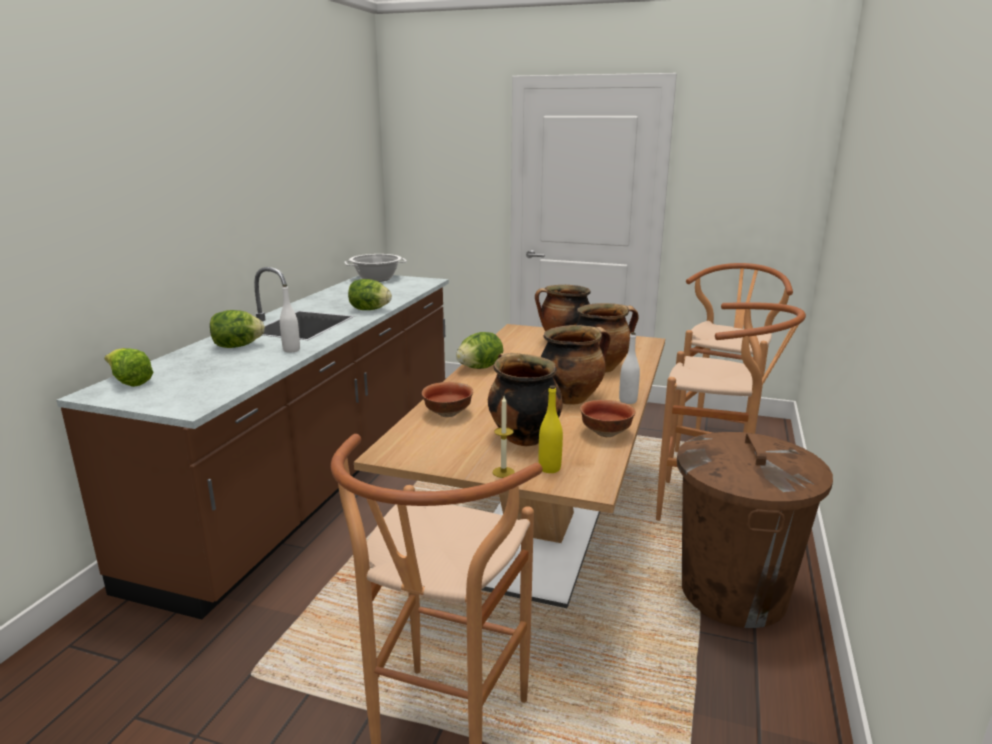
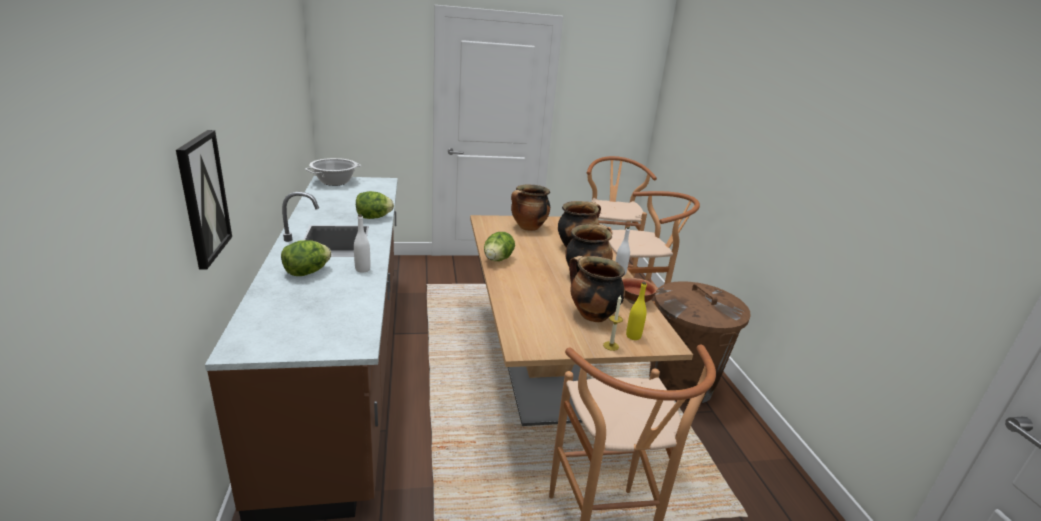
camera: 30 degrees left, 5 degrees up
(100, 243) = (203, 198): none -> picture
(129, 382) = (255, 330): lettuce -> none
(448, 414) = (523, 305): bowl -> none

